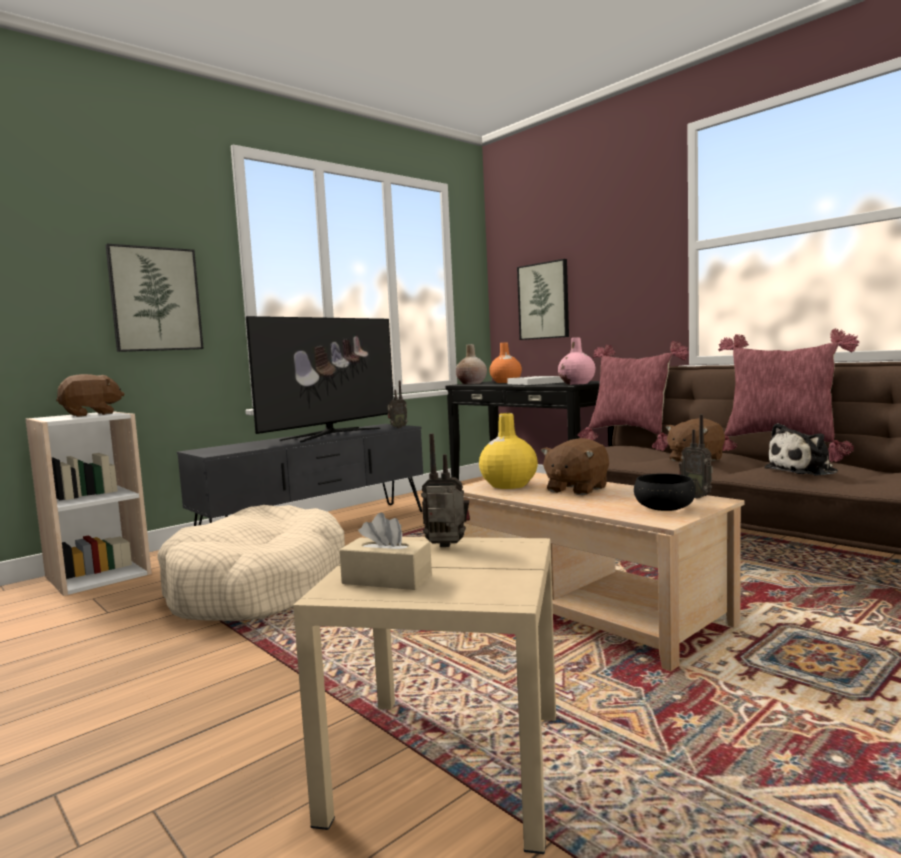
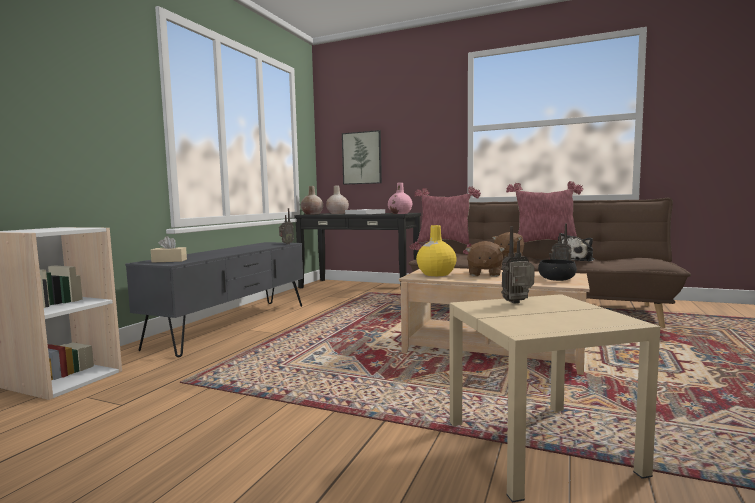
camera: 25 degrees left, 0 degrees up
(91, 414) = (59, 228): brown plush toy -> none
(155, 299) = (98, 128): picture -> none
(259, 588) = (243, 368): beige dog bed -> none
(331, 434) = (241, 248): television -> none
(387, 579) = (534, 321): beige tissue box -> beige tissue box (169, 261)
(505, 382) = (337, 213): orange vase -> beige vase

